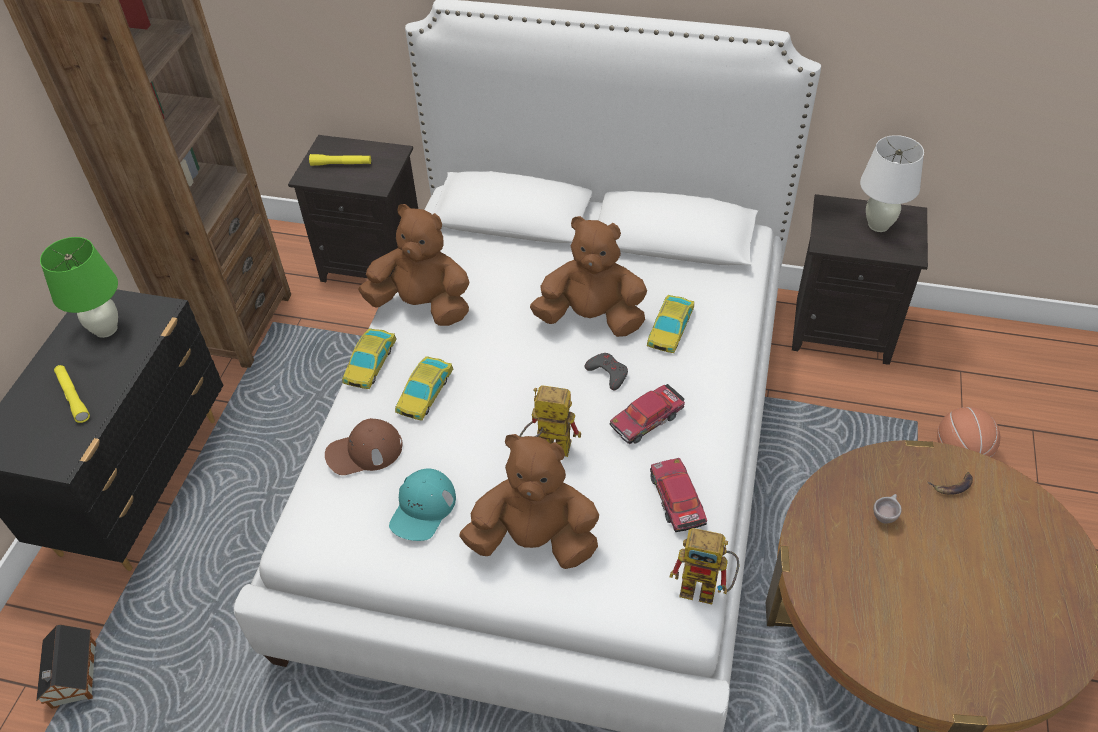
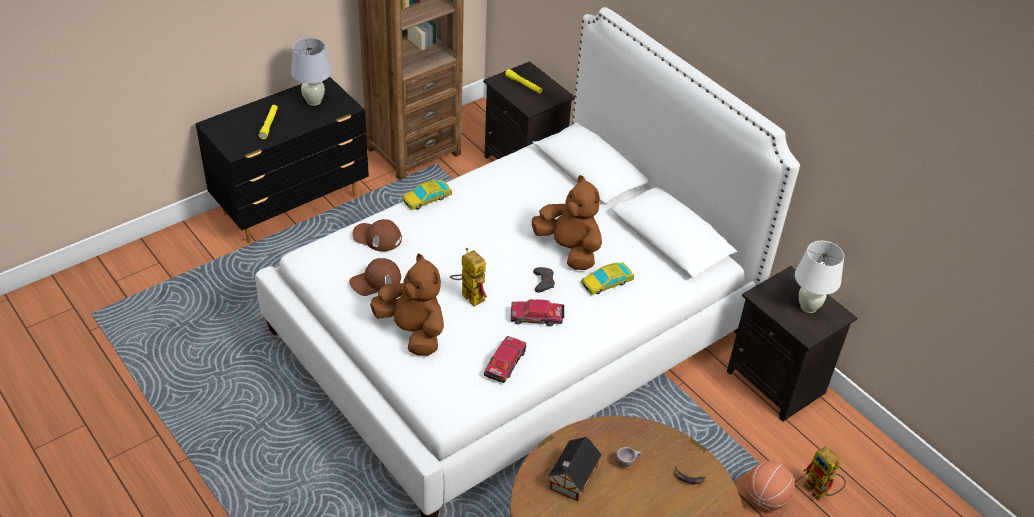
camera: 35 degrees right, 5 degrees down
(73, 678) = (180, 274): toy house -> toy house (572, 479)
(106, 329) = (314, 101): green table lamp -> white table lamp
(423, 305) = (485, 187): brown plush toy -> none
(423, 508) = (375, 281): turquoise cap -> brown cap
(425, 392) = (437, 230): toy car -> none
(707, 588) = (470, 411): toy robot -> toy robot (820, 492)

